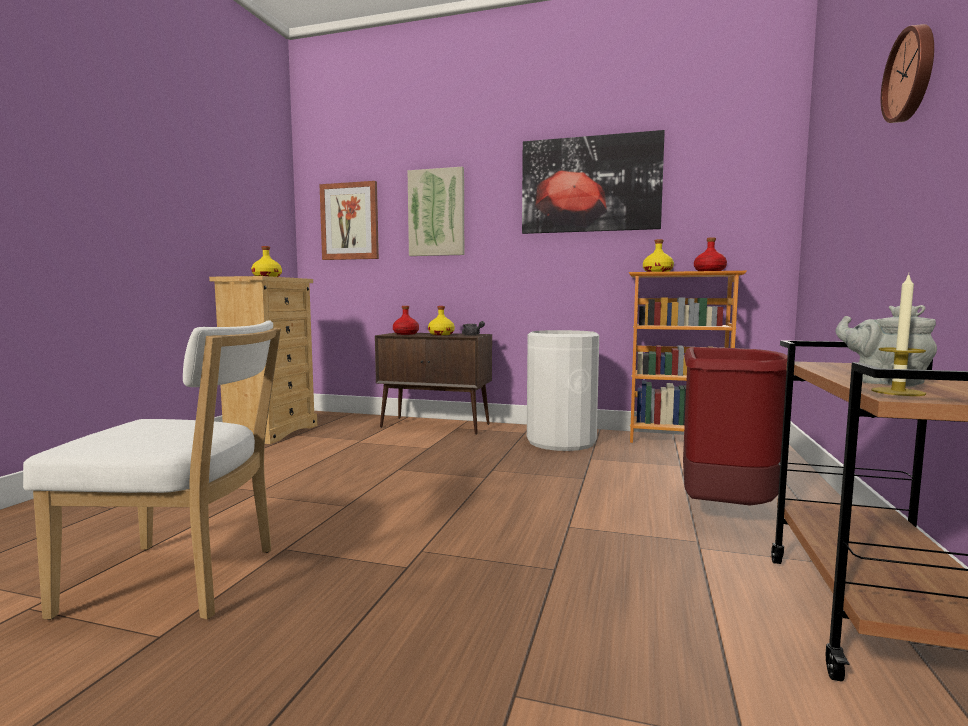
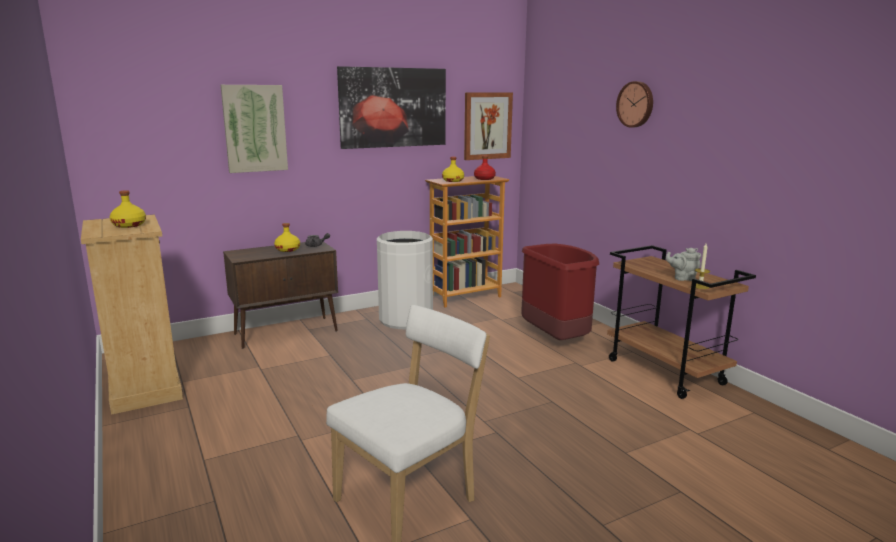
camera: 45 degrees left, 10 degrees up
(350, 221) = (147, 136): picture -> picture (487, 126)
(406, 334) = (251, 254): red bottle -> none

